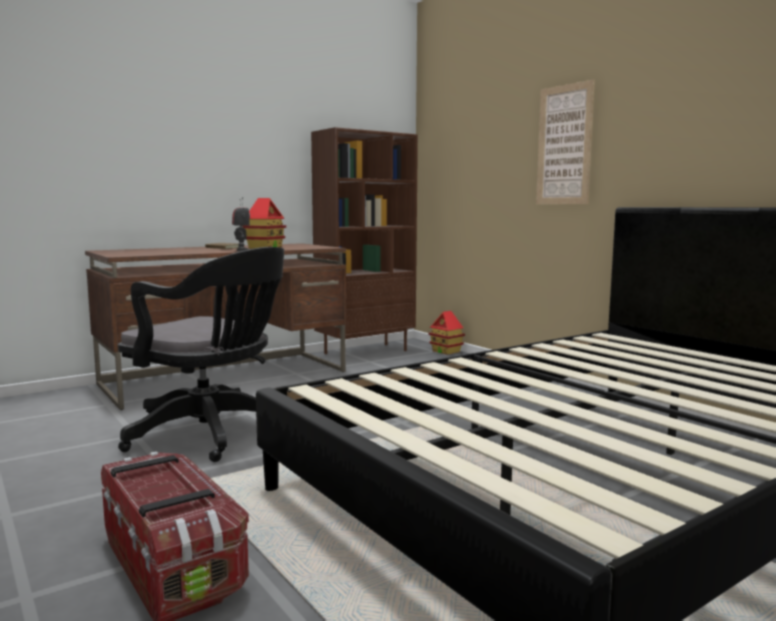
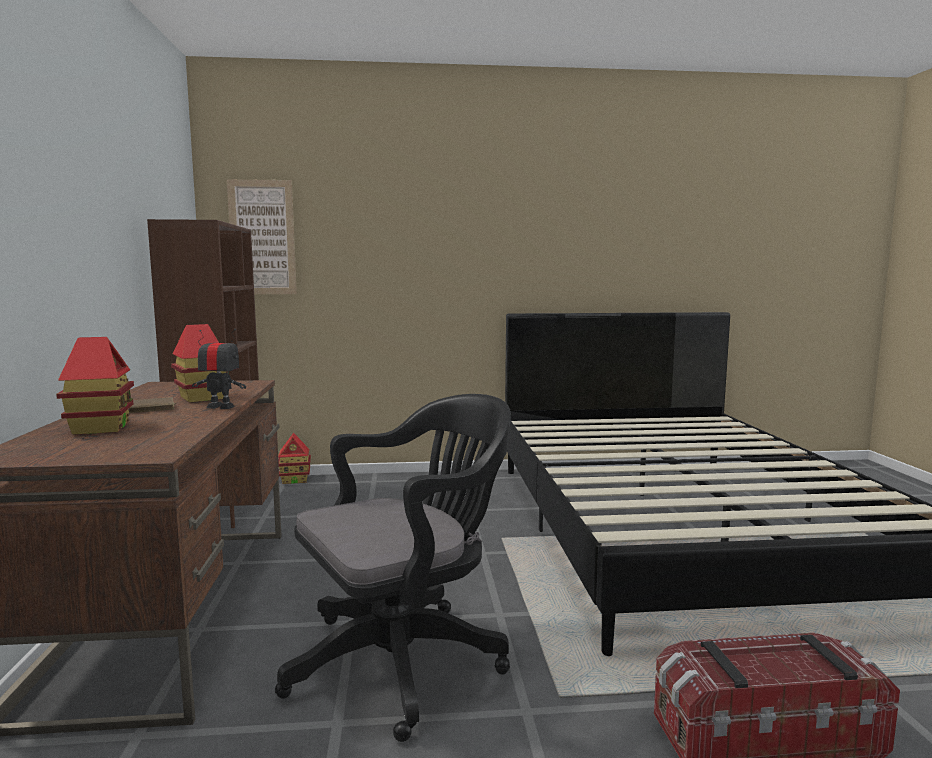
camera: 60 degrees left, 0 degrees up
(171, 249) = (100, 428): none -> toy house
(564, 145) = (437, 256): picture -> picture (262, 237)

